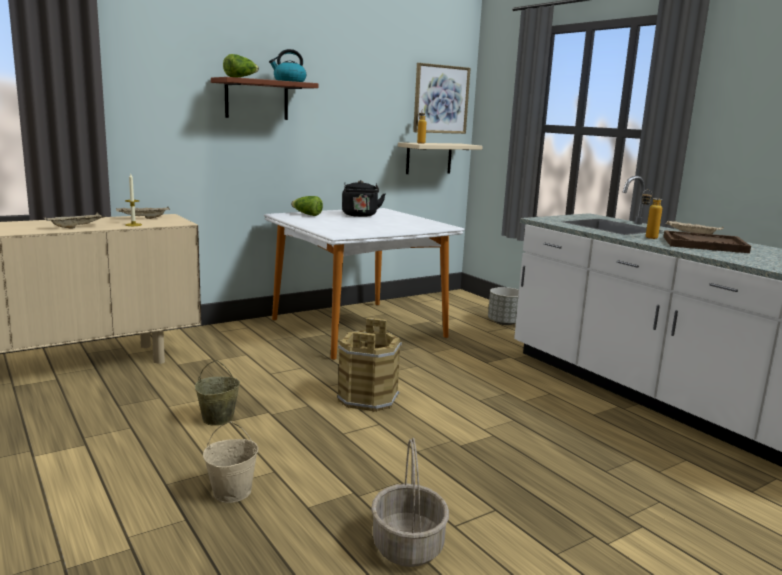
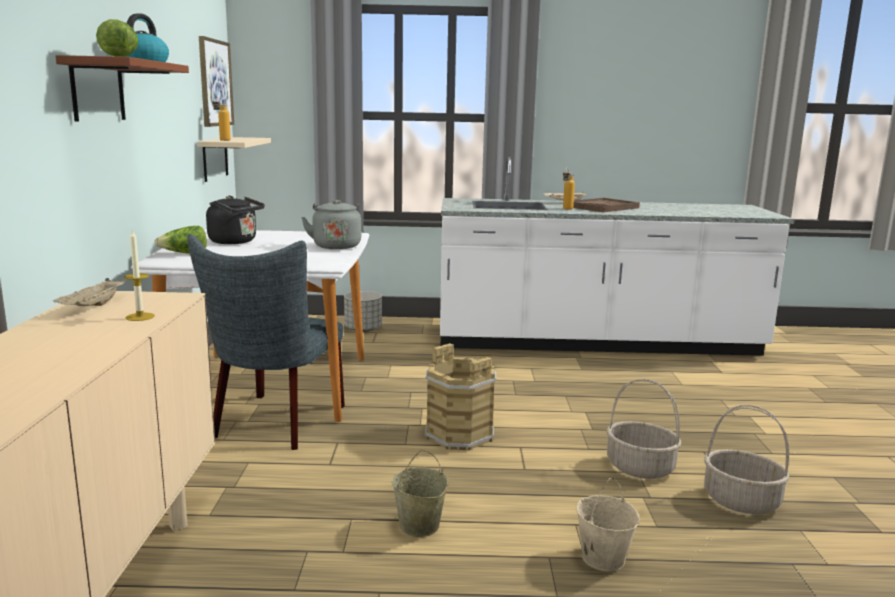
camera: 55 degrees left, 0 degrees up
(76, 227) = (91, 345): beige tray -> none
(304, 345) = (274, 424): none -> grey chair
(398, 228) = (336, 246): none -> grey kettle
(410, 481) = (639, 467): none -> basket

